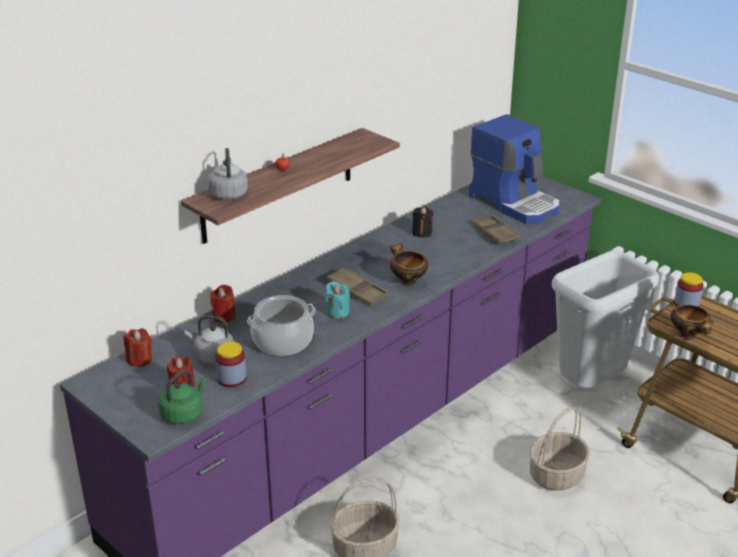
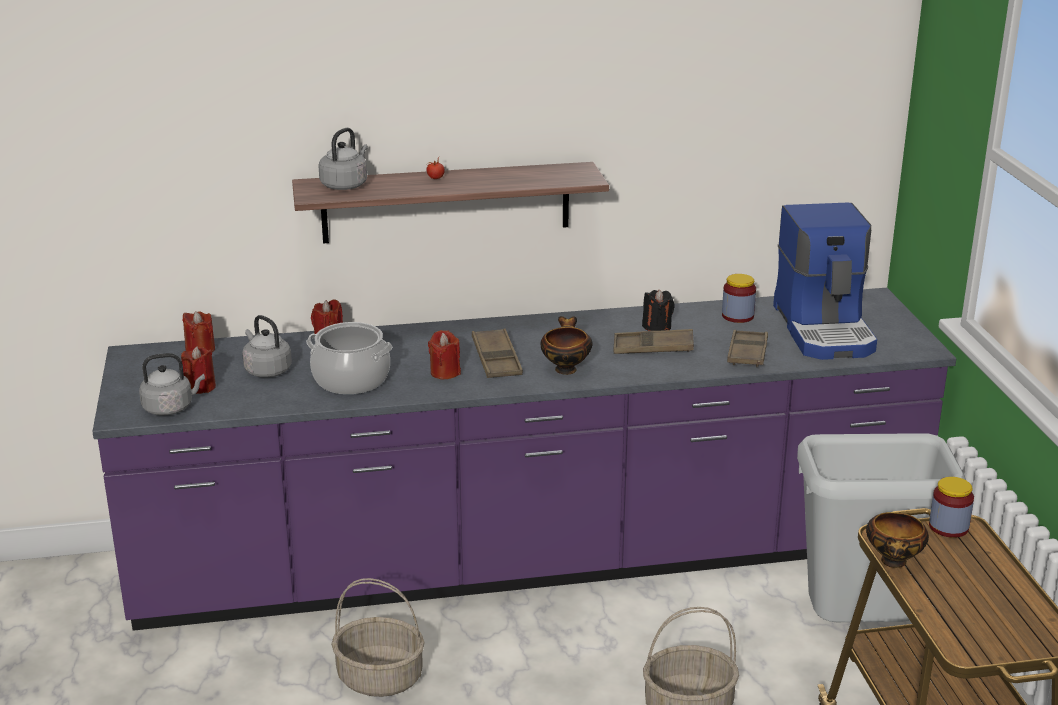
camera: 35 degrees right, 5 degrees down
(183, 413) = (171, 408): green kettle -> grey kettle
(231, 378) = (255, 395): jar -> jar (737, 316)
(337, 312) = (445, 372): turquoise candle -> red candle
(439, 248) = (653, 348): none -> brown tray

